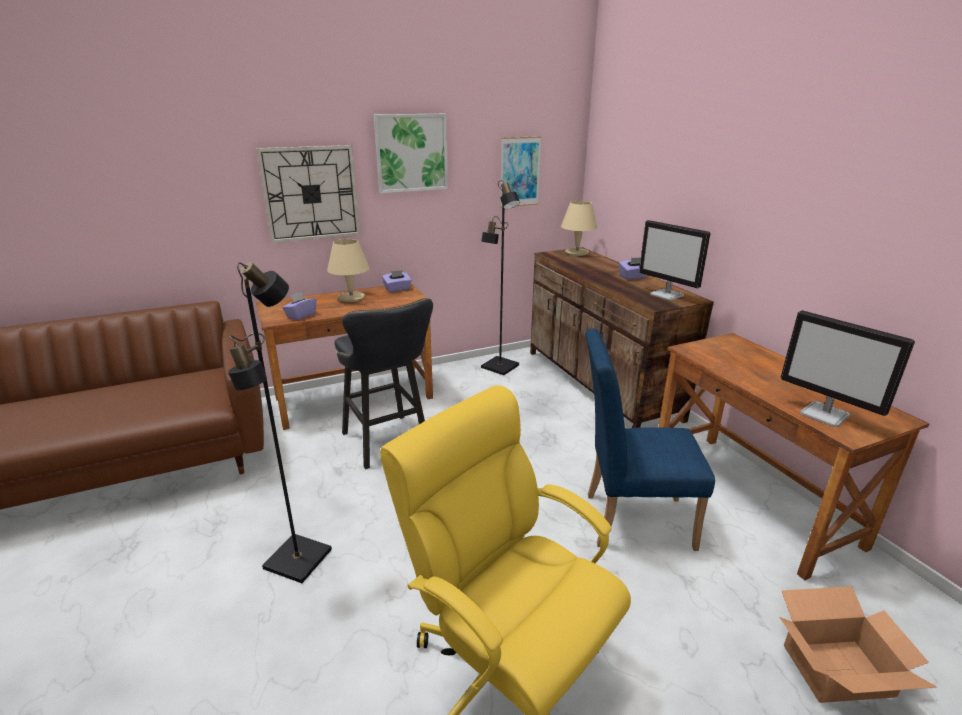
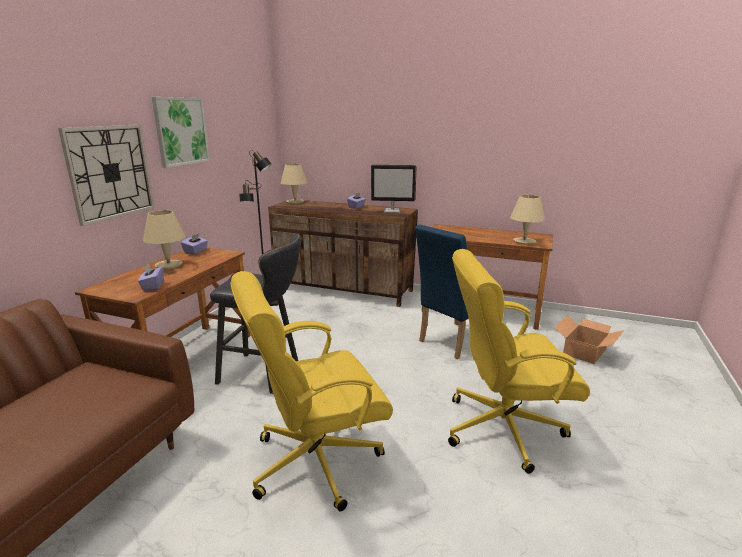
camera: 45 degrees left, 5 degrees down
(297, 559) = (316, 461): black floor lamp -> yellow office chair
(520, 172) = (247, 145): picture -> none
(825, 415) = (524, 241): monitor -> beige table lamp

